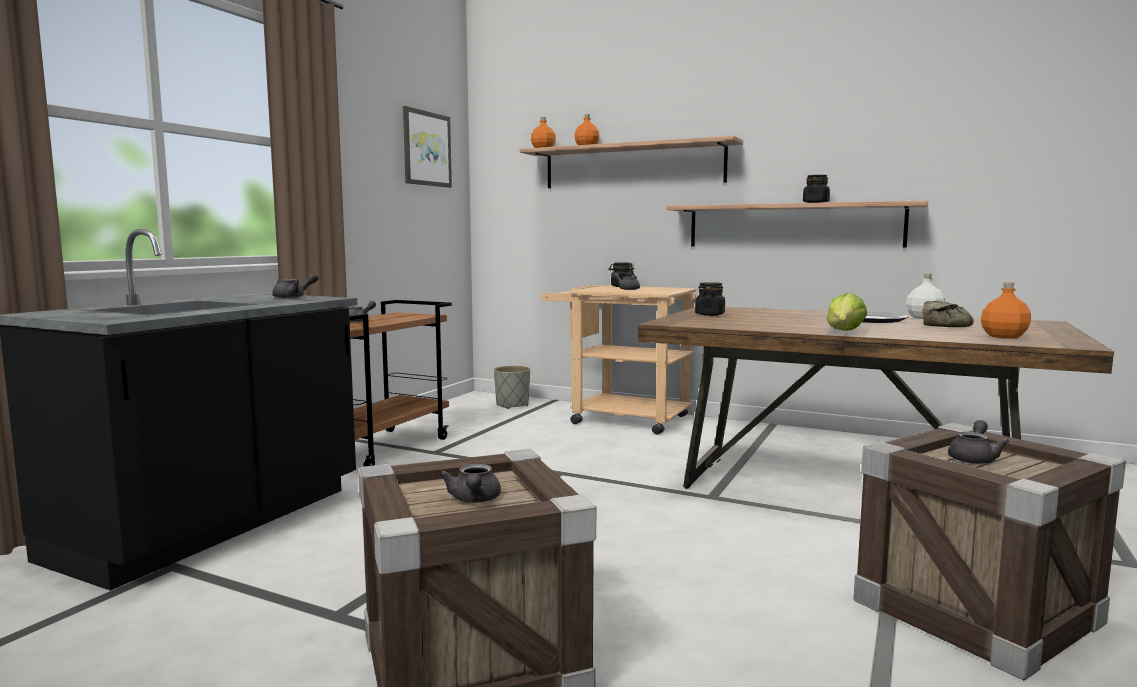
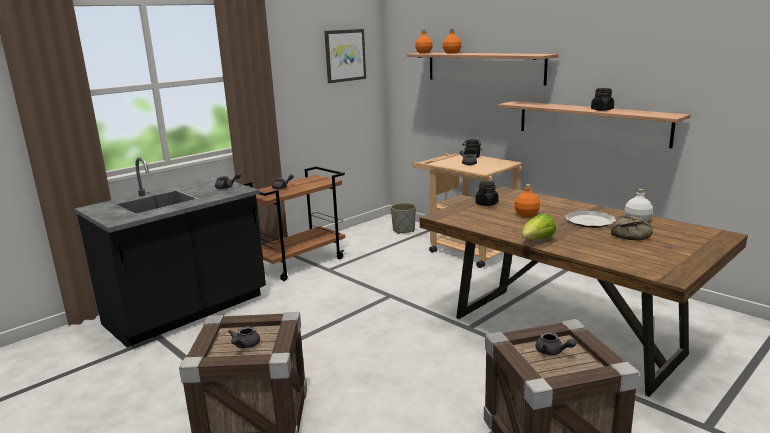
camera: 20 degrees right, 10 degrees up
(974, 458) = (552, 352): grey teapot -> grey teapot turned 75 degrees clockwise
(1003, 336) = (642, 258): orange bottle -> orange bottle (526, 214)

